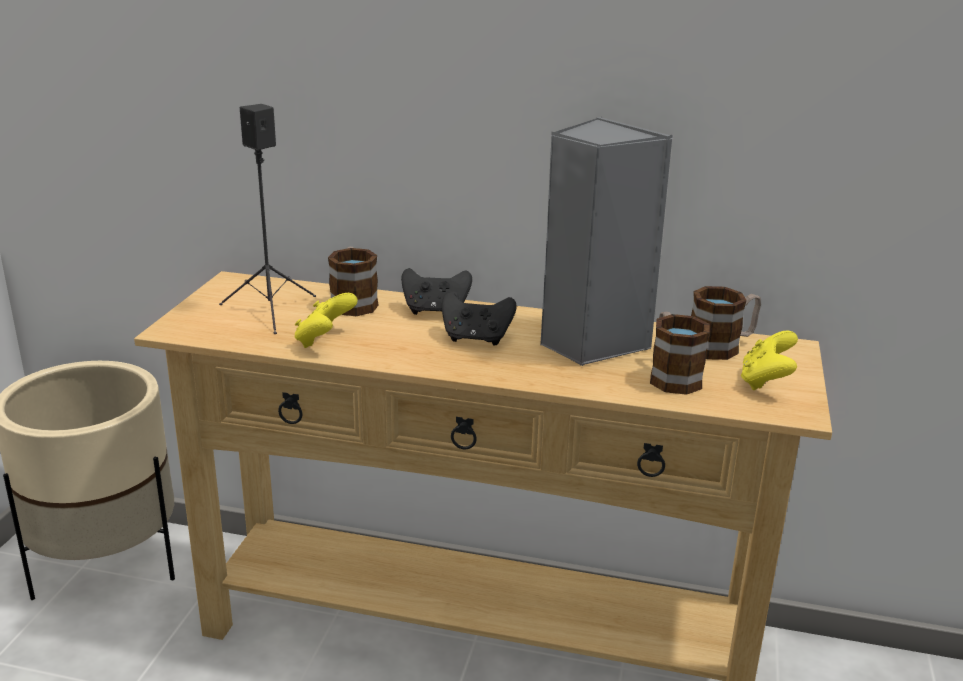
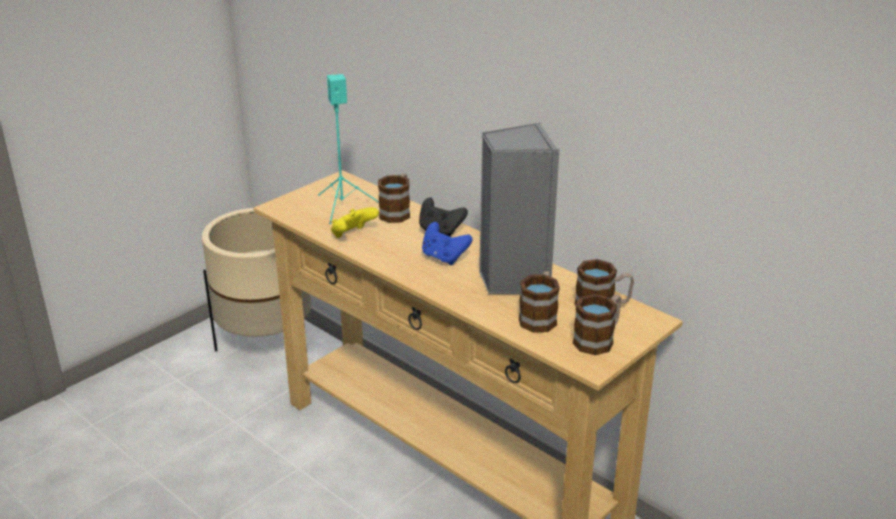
camera: 30 degrees right, 5 degrees up
(271, 311) = (342, 207): black speaker -> turquoise speaker
(476, 339) = (444, 257): black game controller -> blue game controller
(765, 382) = (598, 339): yellow game controller -> mug

